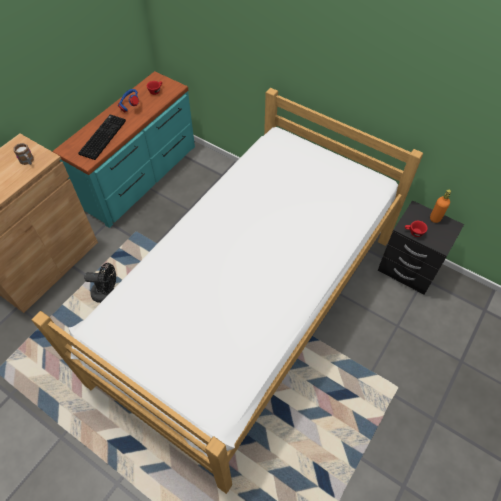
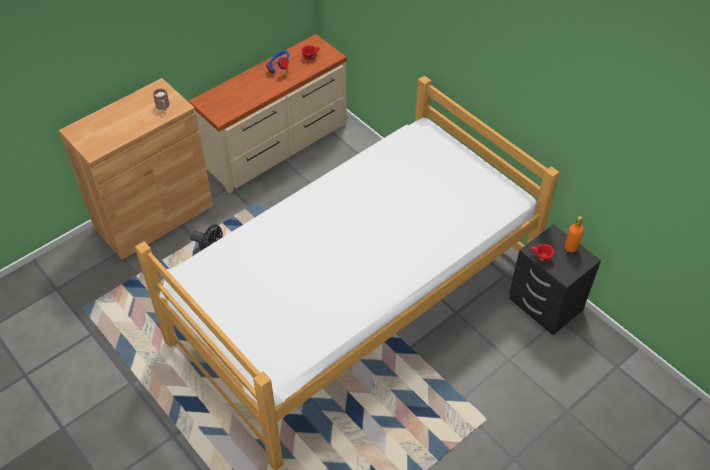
camera: 15 degrees right, 5 degrees down
(102, 136) = (242, 95): keyboard -> none
(141, 177) = (277, 146): turquoise dresser -> beige dresser

